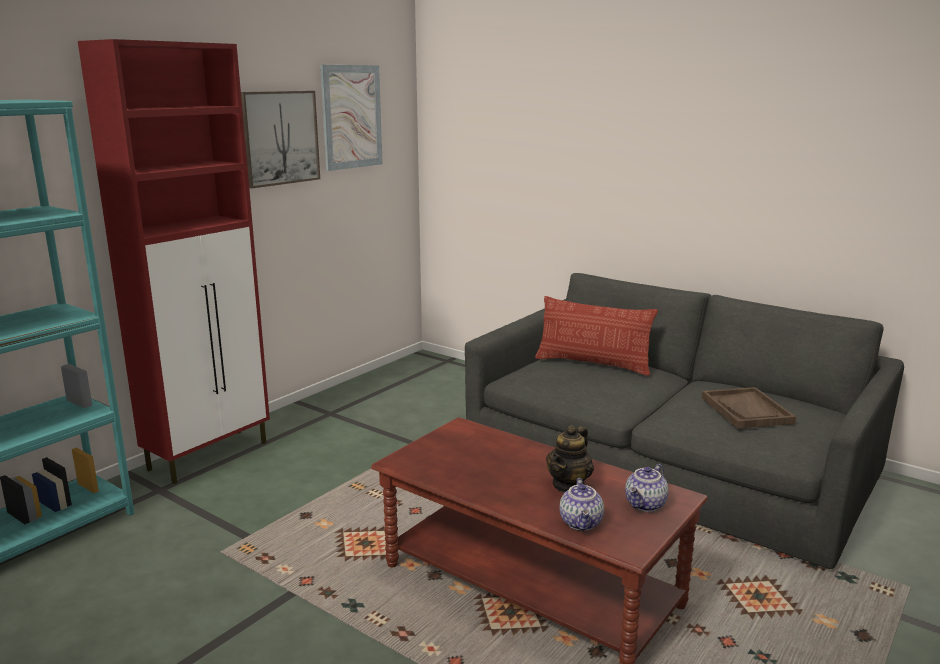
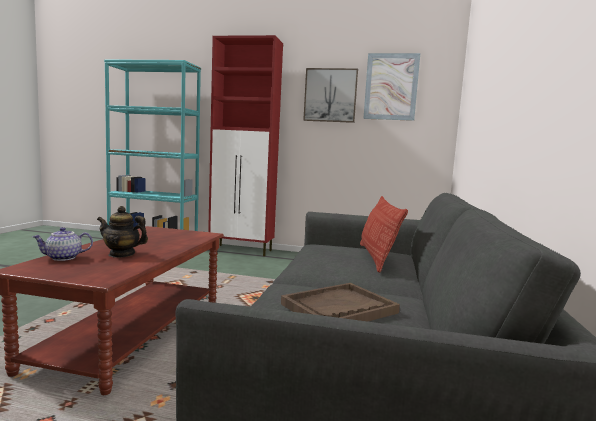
camera: 65 degrees right, 10 degrees down
(646, 505) = (88, 271): teapot -> none

